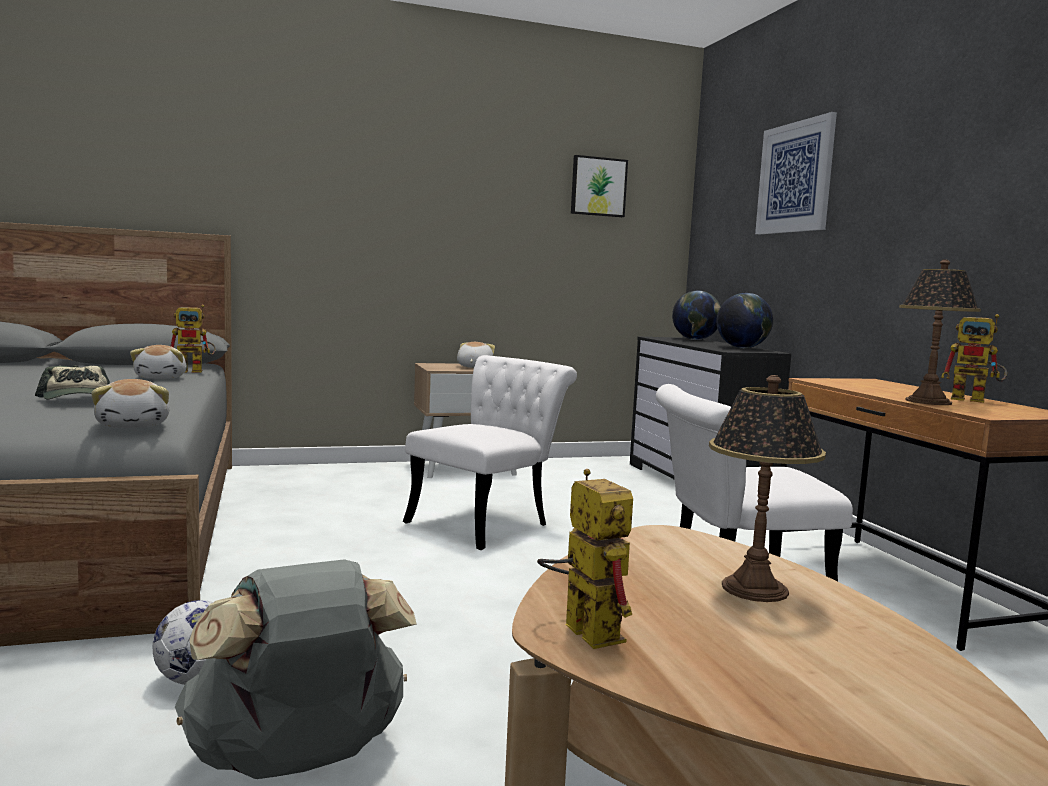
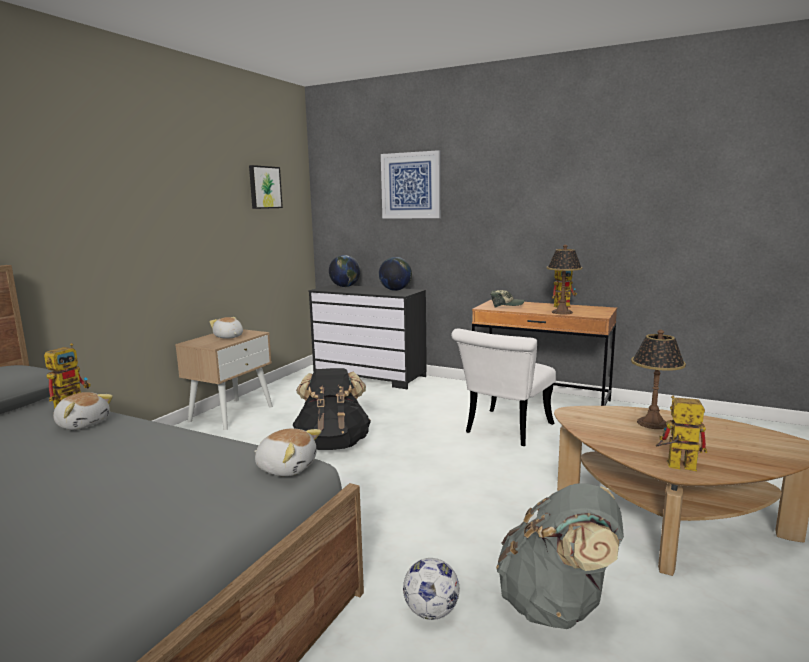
camera: 45 degrees left, 5 degrees up
(79, 400) = (145, 469): cap -> cap (506, 305)
(487, 522) = (333, 444): white chair -> black backpack

